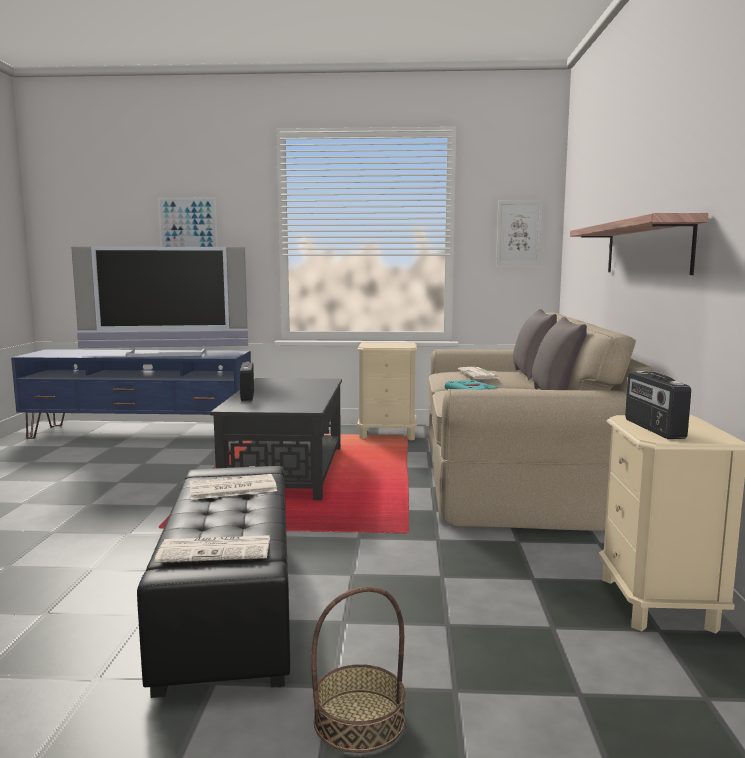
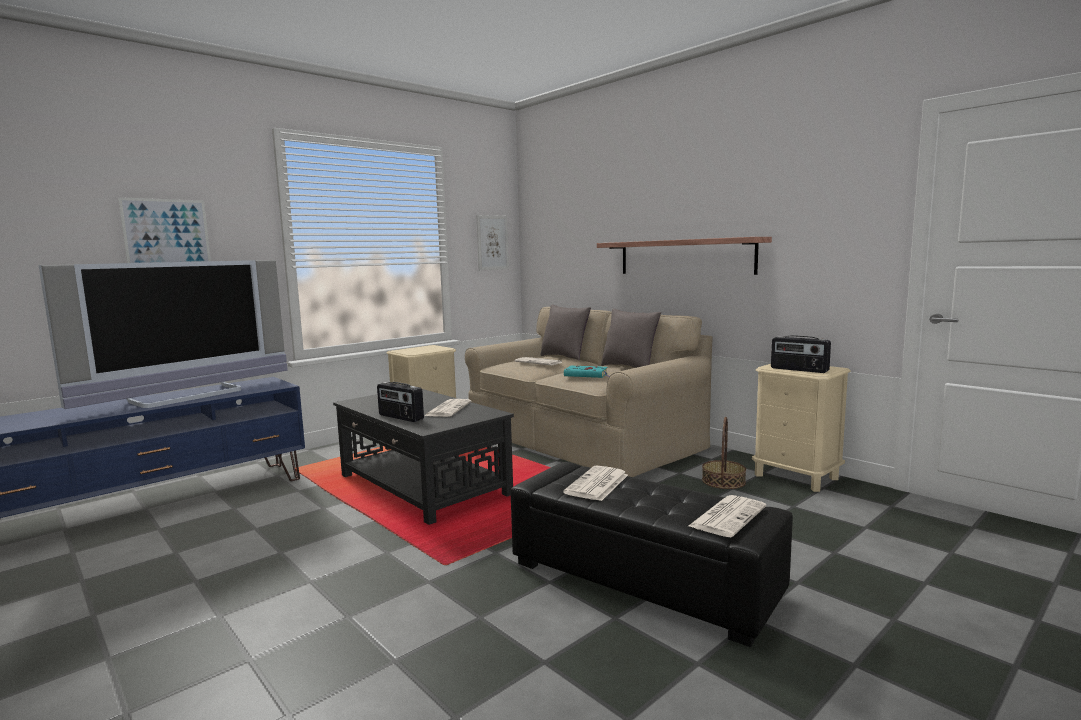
camera: 45 degrees left, 0 degrees up
(296, 398) = (448, 409): none -> newspaper
(359, 720) = (842, 587): basket -> basket (723, 481)

